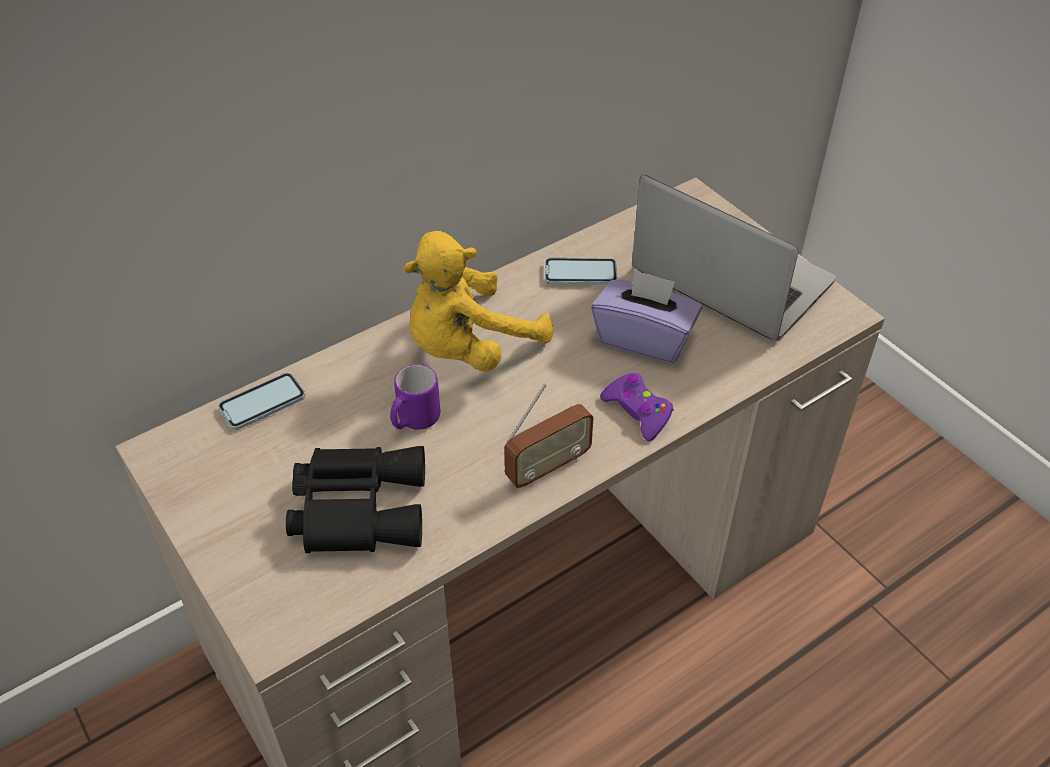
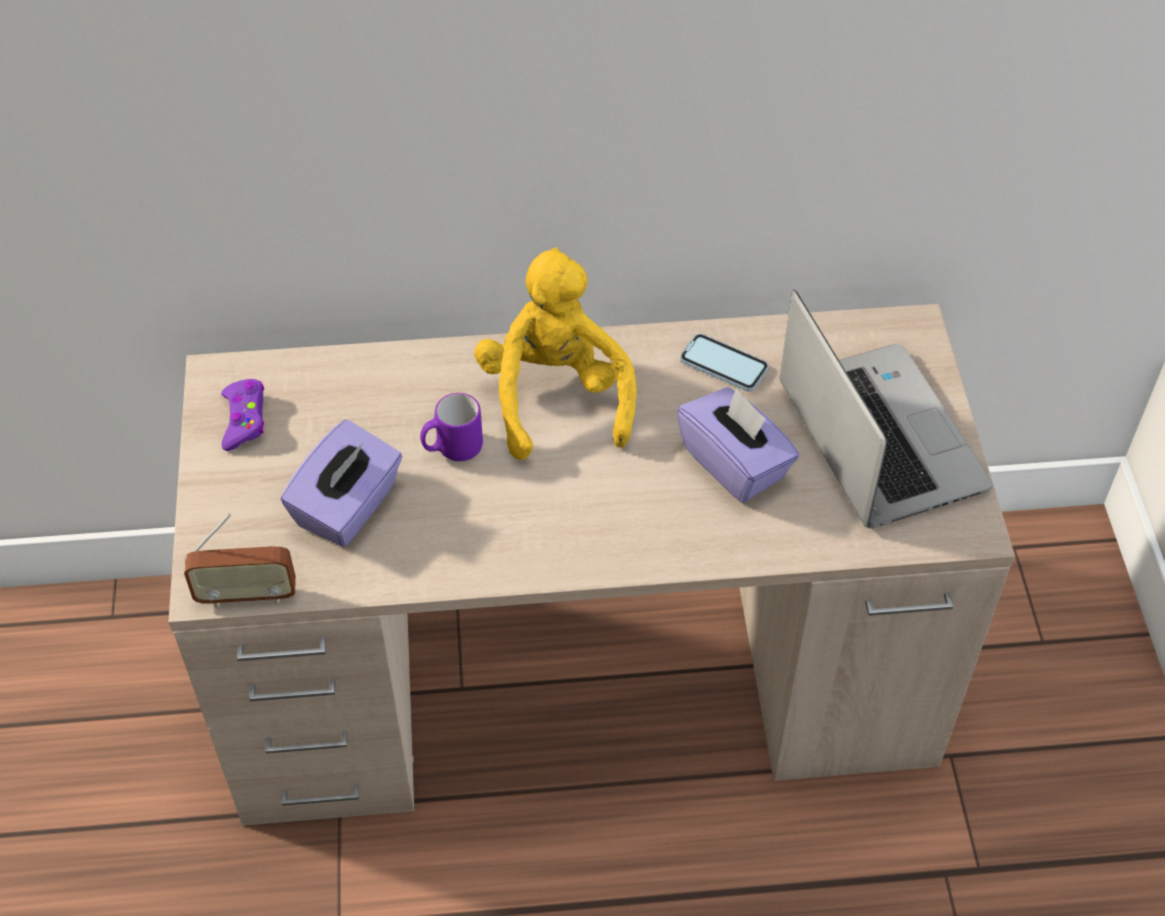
camera: 30 degrees right, 5 degrees up
(262, 403) = (332, 369): phone -> none
(357, 506) = (348, 507): black binoculars -> purple tissue box
(469, 347) = (555, 397): yellow plush toy -> yellow plush toy turned 90 degrees clockwise
(547, 467) = (541, 551): radio -> radio (247, 595)
(637, 411) = (668, 536): purple game controller -> purple game controller (244, 419)

